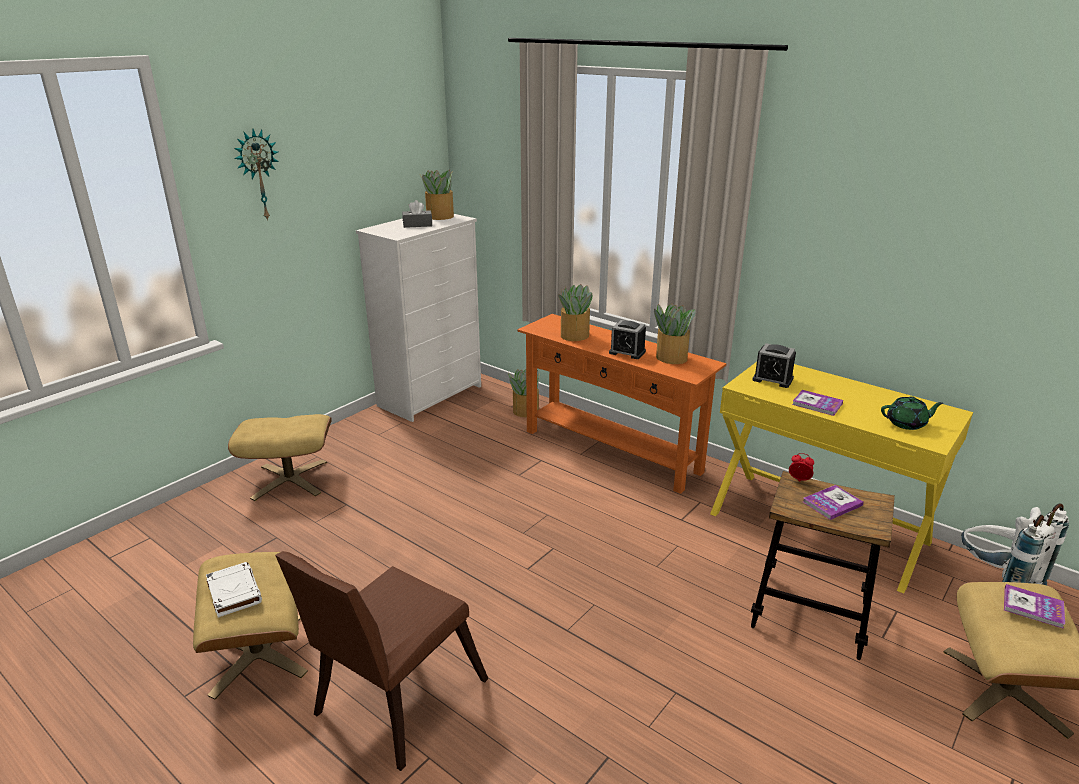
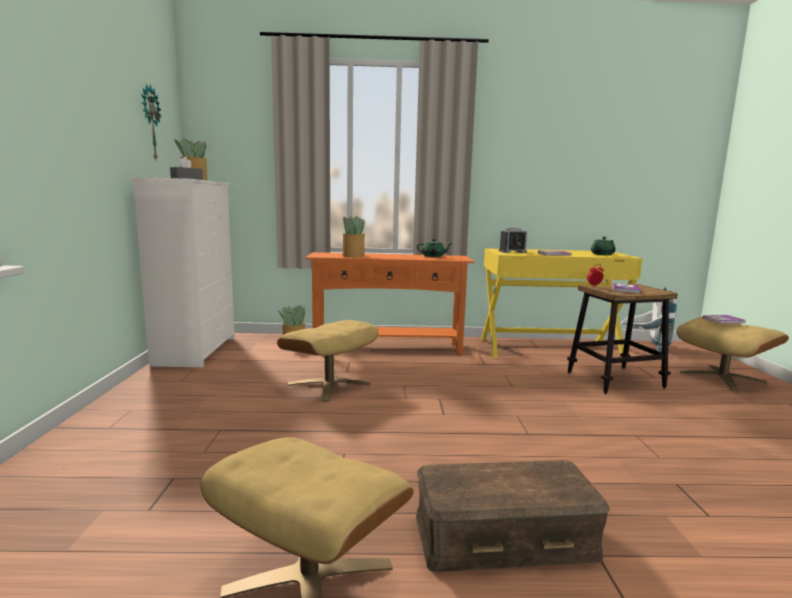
camera: 40 degrees left, 15 degrees down
(234, 592) = (311, 472): white book -> none
(258, 175) = (52, 80): wall clock -> wall clock (149, 123)
(290, 480) = (122, 433): beige ottoman -> beige ottoman (329, 385)
(393, 703) = (504, 537): brown chair -> brown storage box
(627, 352) = (404, 257): alarm clock -> none
(671, 357) = (433, 256): potted plant -> green teapot

